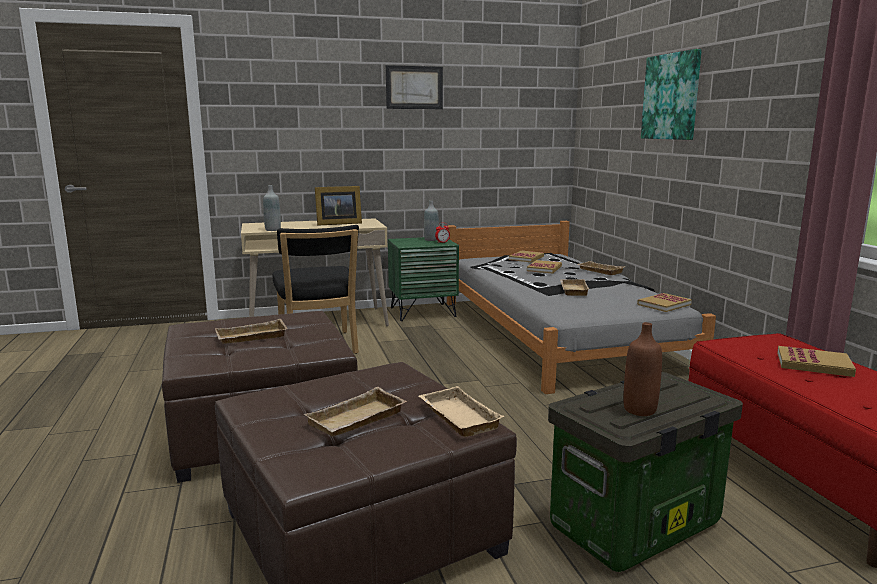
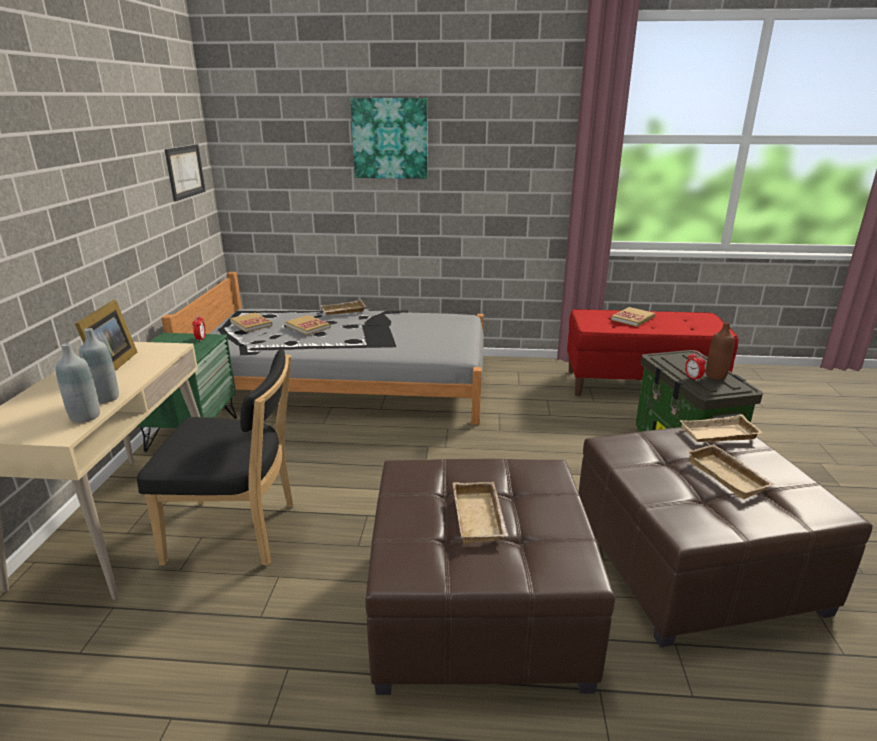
camera: 70 degrees left, 10 degrees up
(414, 87) = (88, 132): picture -> picture (185, 172)
(431, 240) = (174, 341): grey bottle -> grey bottle (105, 398)
(572, 290) = (389, 335): beige tray -> none
(609, 396) = (693, 378): none -> alarm clock
(664, 304) = (458, 318): book -> none

